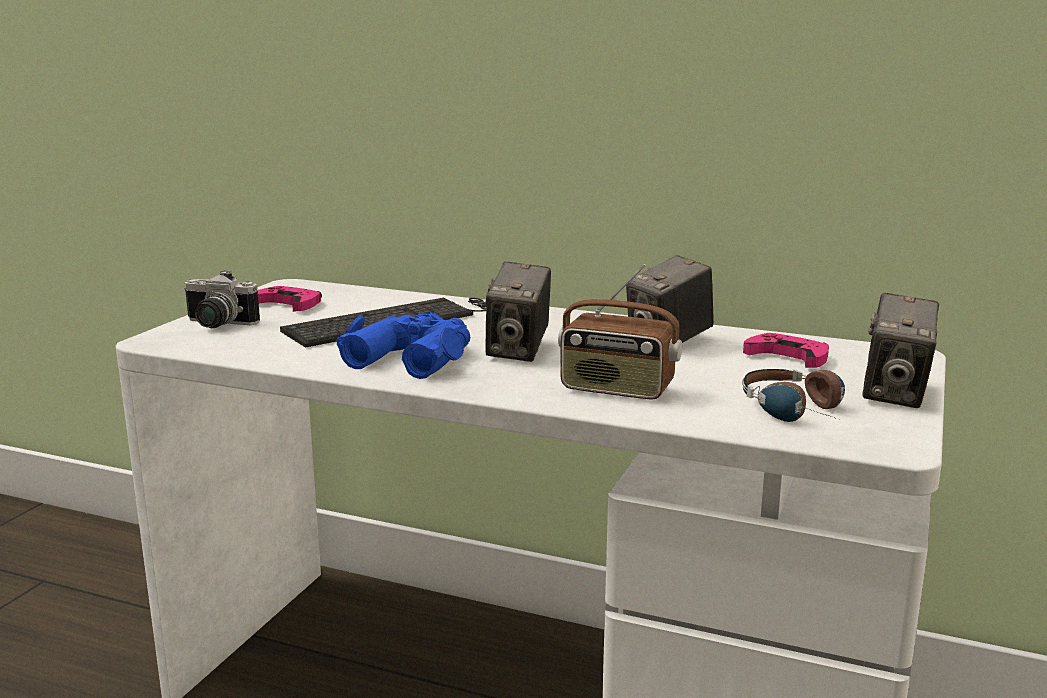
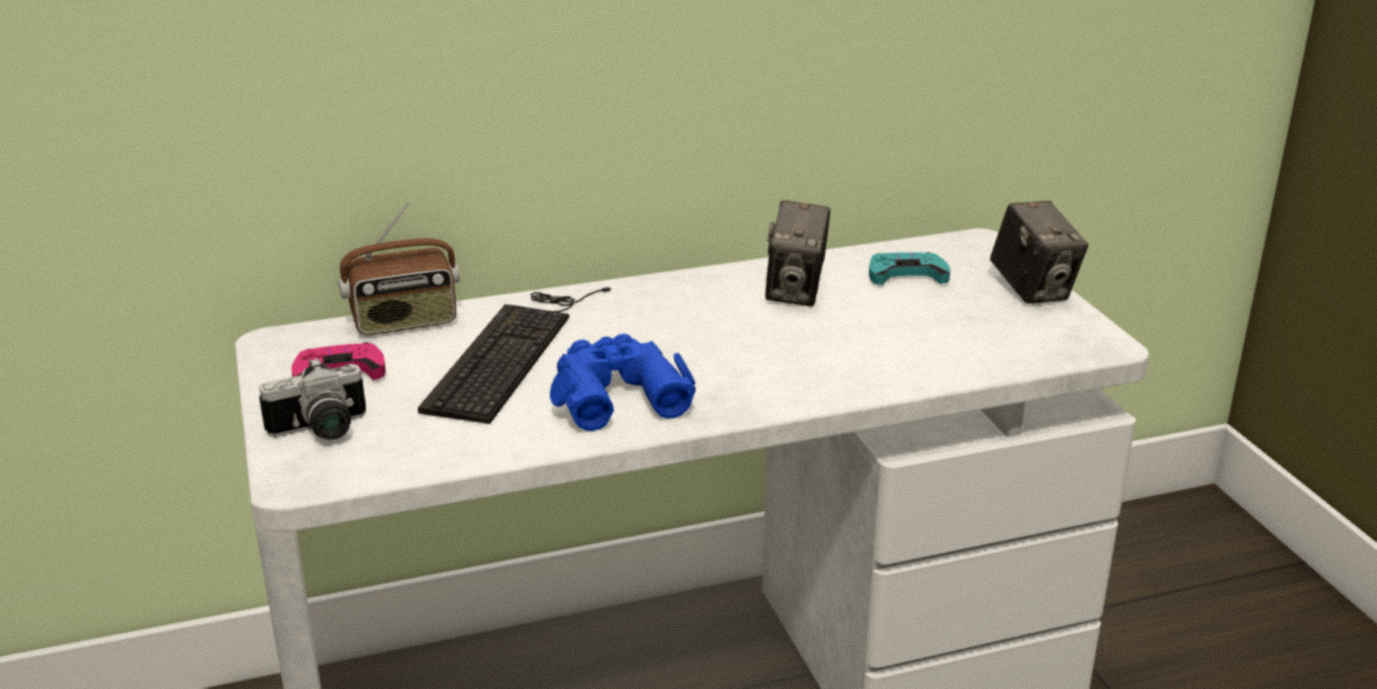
camera: 40 degrees left, 10 degrees up
(518, 351) = (694, 349): camera -> none
(616, 390) = (849, 364): radio -> radio (404, 322)
(788, 357) = (906, 275): pink game controller -> turquoise game controller
(802, 412) = (1005, 334): headphones -> none

